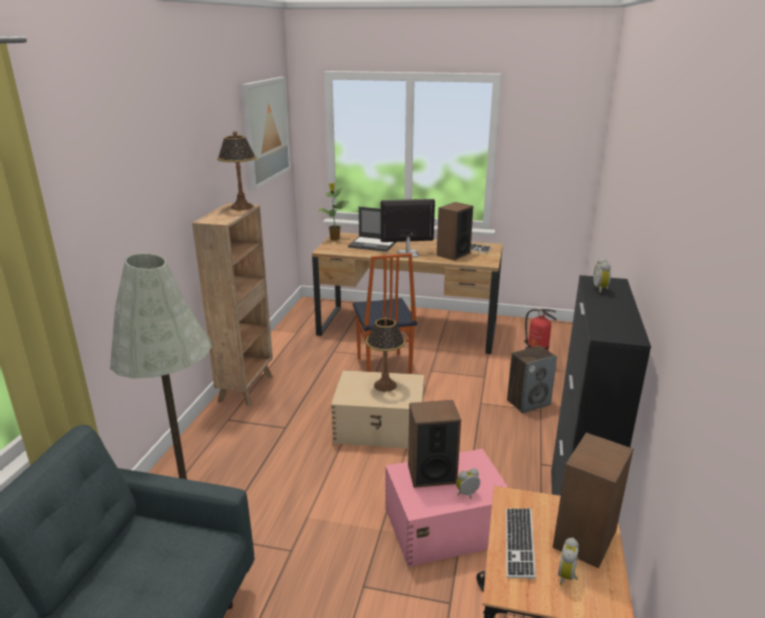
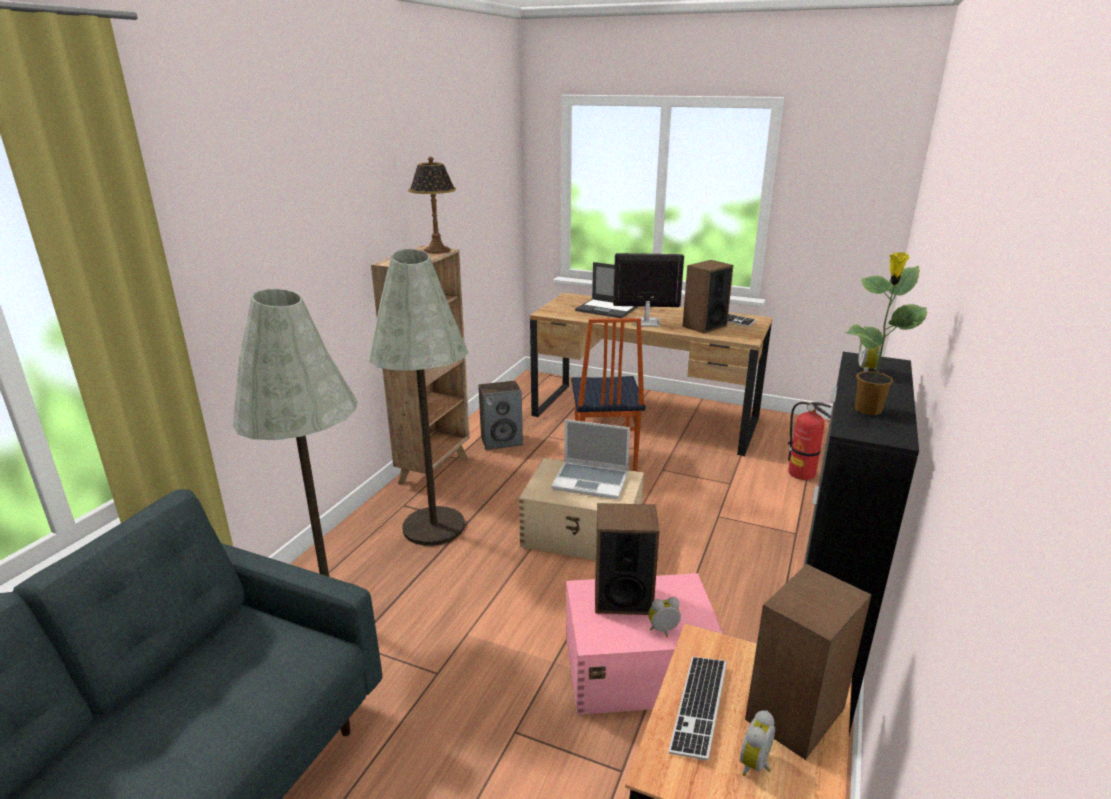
camera: 10 degrees right, 0 degrees up
(258, 434) = (433, 527): none -> grey floor lamp
(266, 131) = (484, 164): picture -> none
(334, 239) = (562, 300): potted plant -> potted plant (868, 410)
(385, 385) = (591, 481): table lamp -> laptop
(528, 402) = (782, 521): speaker -> speaker (501, 441)

